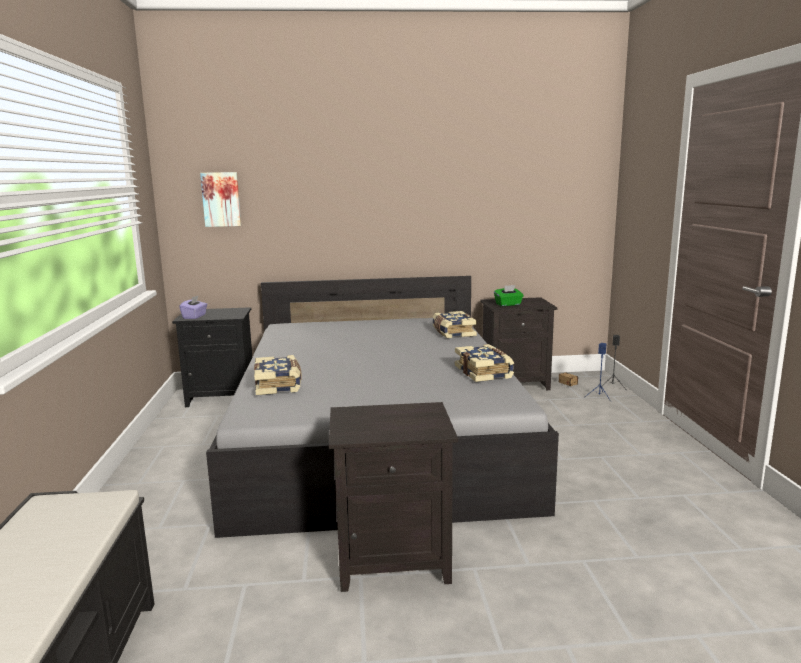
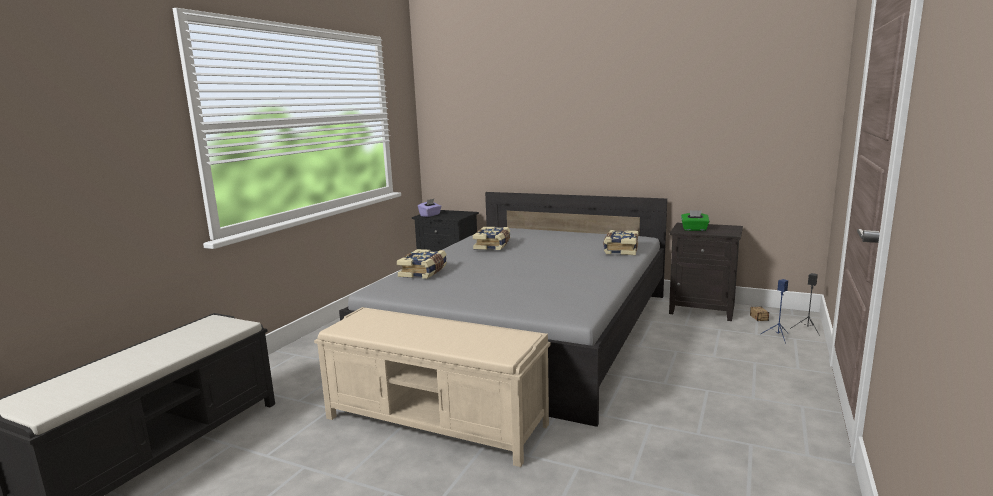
camera: 30 degrees right, 0 degrees up
(221, 199) = (461, 123): picture -> none
(395, 560) = (436, 421): black nightstand -> beige bench
(484, 372) = (590, 286): book -> book (493, 245)

